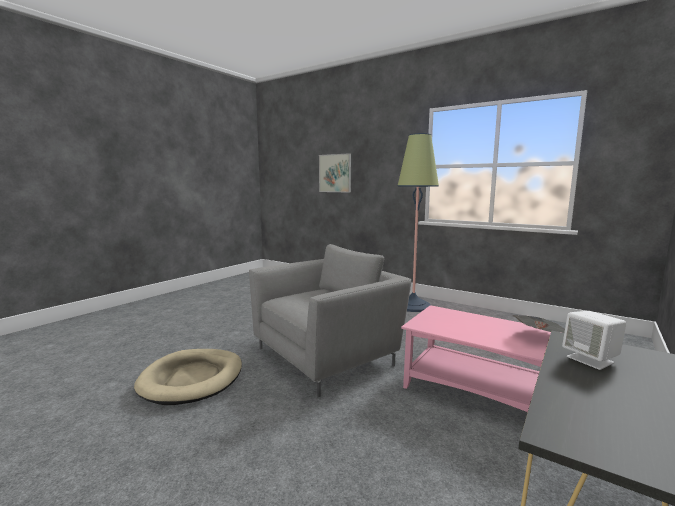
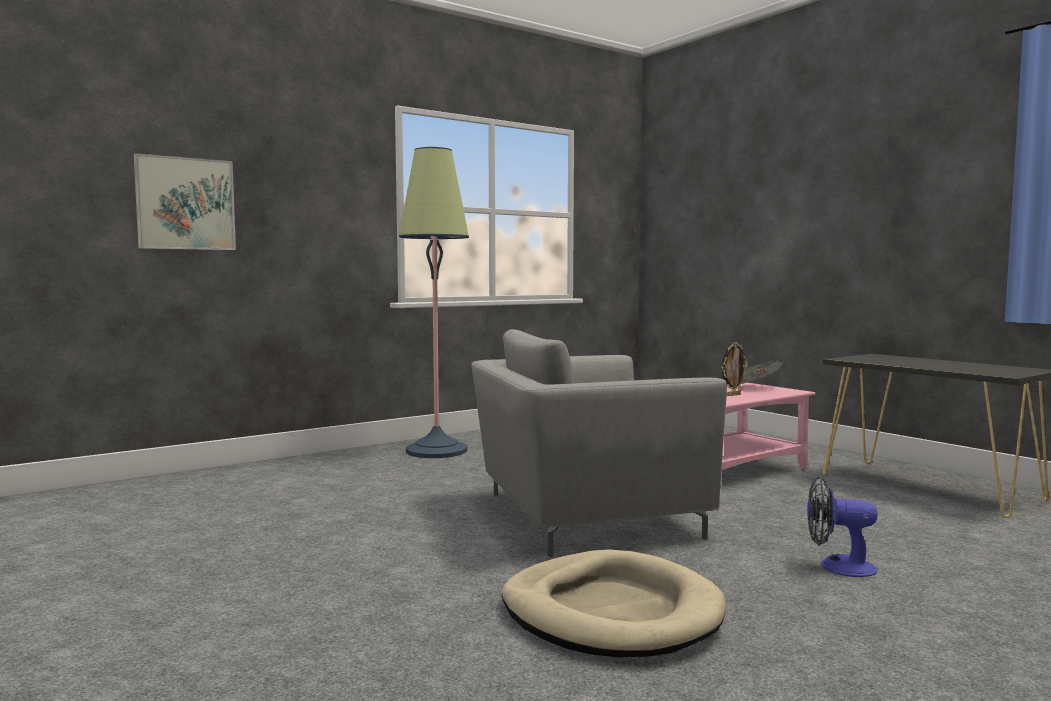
camera: 70 degrees left, 5 degrees down
(271, 451) = (837, 566): none -> fan
(327, 355) = (583, 515): grey armchair -> grey armchair turned 90 degrees counterclockwise
(478, 331) = (732, 395): none -> picture frame
(591, 360) = (886, 361): white speaker -> none

